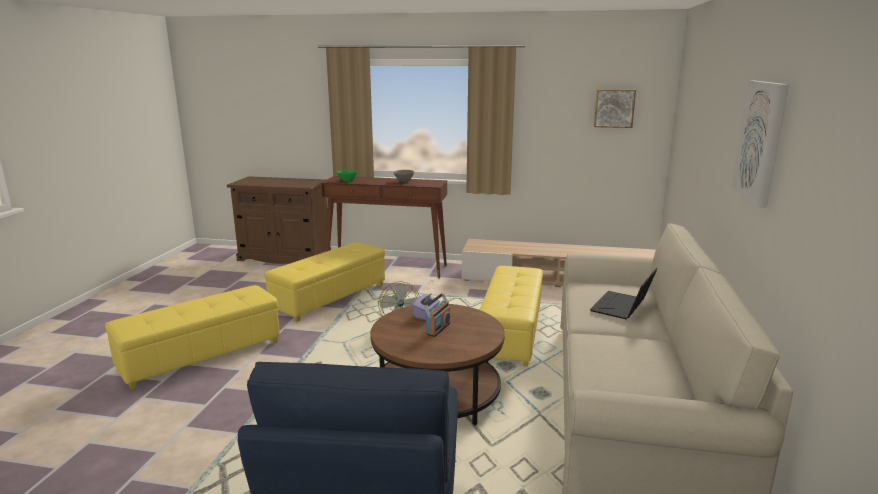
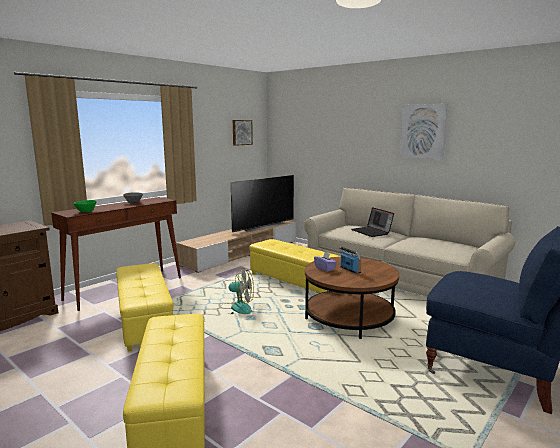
camera: 60 degrees left, 5 degrees down
(601, 253) = (262, 226): none -> television

